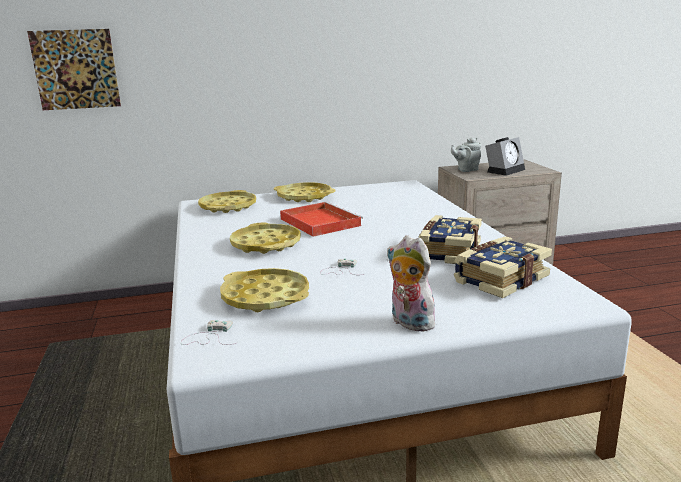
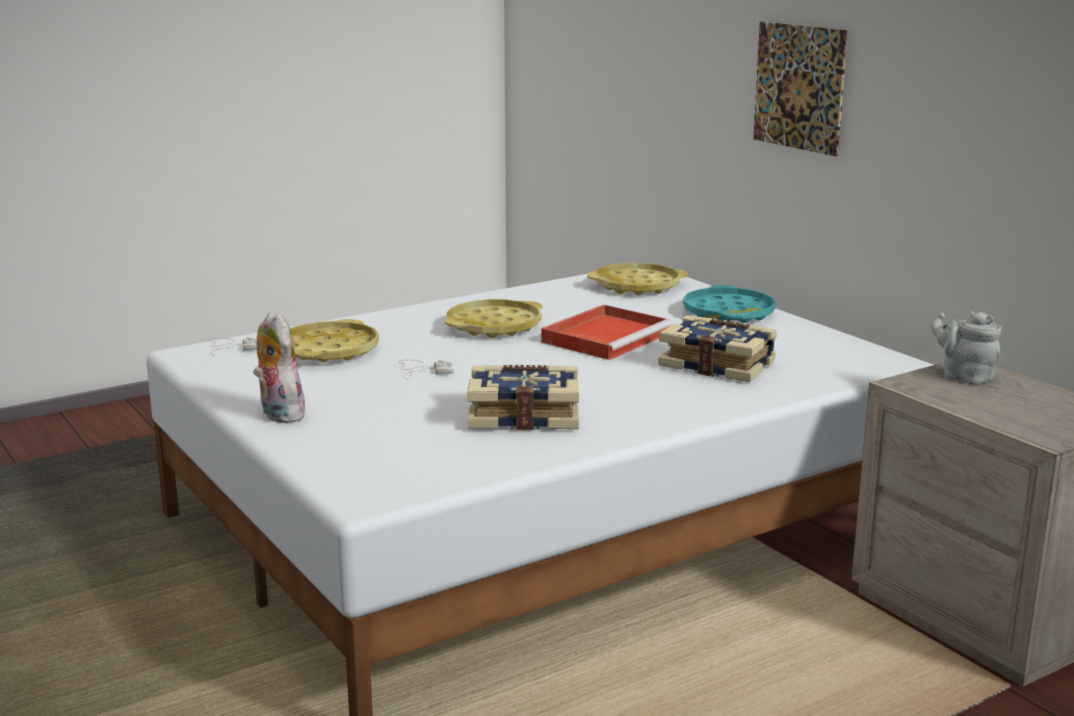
camera: 70 degrees right, 0 degrees up
(75, 69) = (594, 57): picture -> picture (799, 87)
(304, 197) = (728, 313): yellow tray -> turquoise tray
(409, 323) = (278, 414): plush toy -> plush toy turned 60 degrees counterclockwise
(499, 279) = (430, 449): book -> book (718, 365)
(505, 170) = (1004, 405): alarm clock -> none

